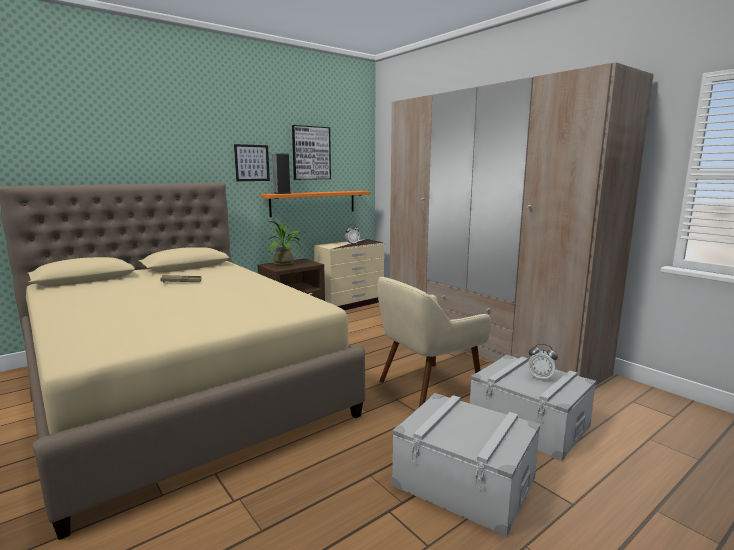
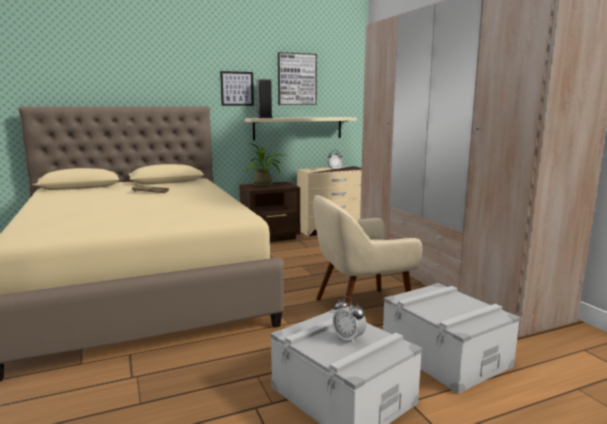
camera: 15 degrees right, 0 degrees up
(313, 203) = (298, 128): orange shelf -> beige shelf
(541, 377) = (458, 307): alarm clock -> alarm clock (348, 338)

